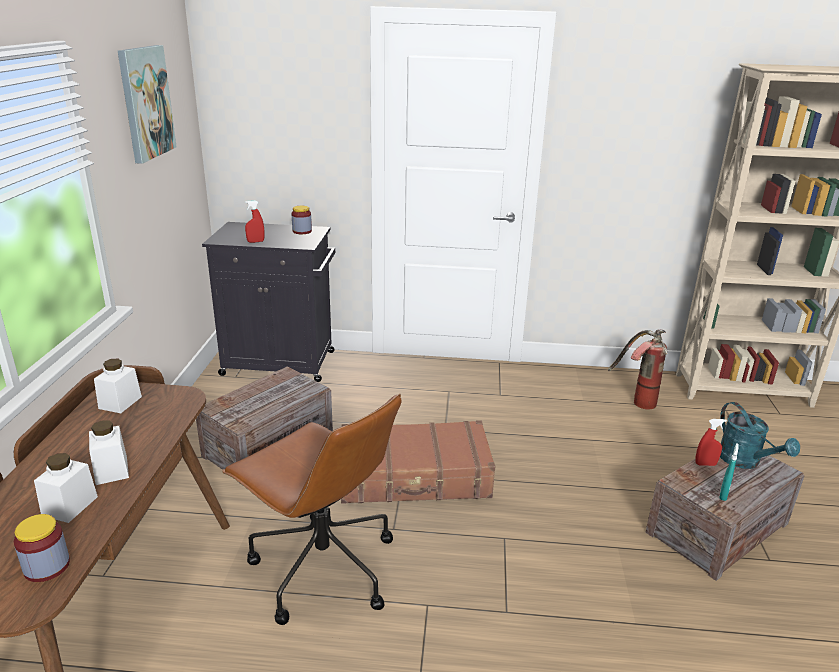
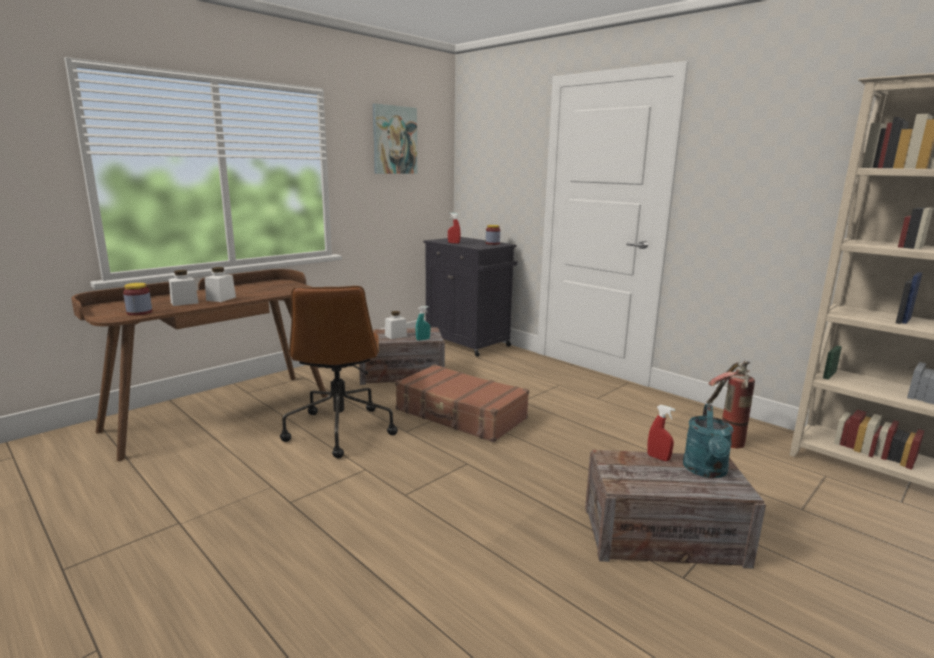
camera: 40 degrees right, 10 degrees down
(120, 402) = (273, 284): white jar -> white jar (395, 336)
(723, 495) = (637, 478): turquoise spray bottle -> turquoise spray bottle (423, 339)

